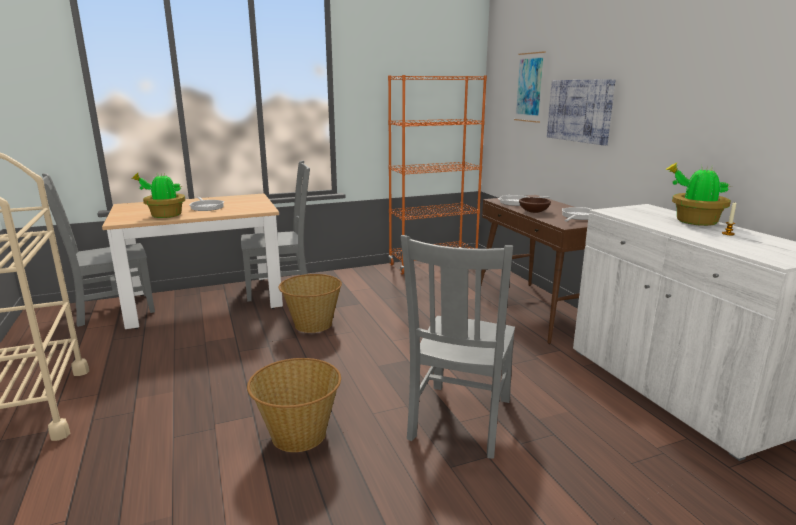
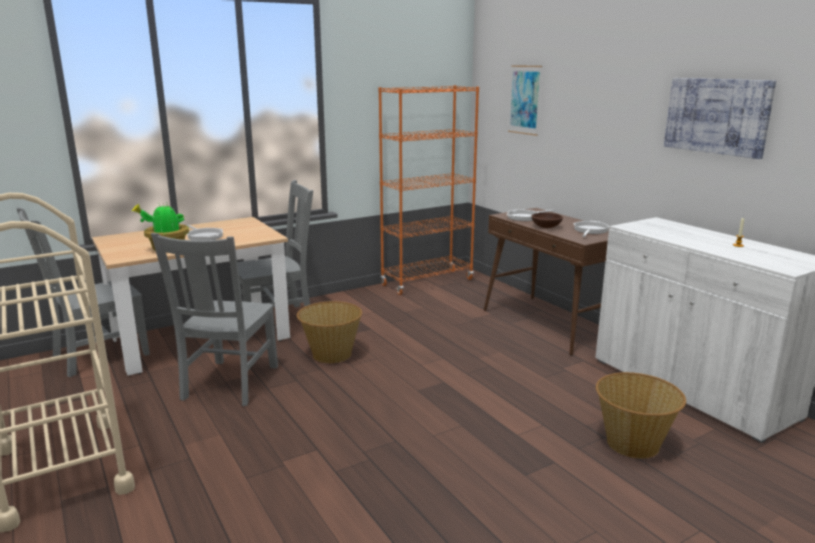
camera: 10 degrees left, 0 degrees up
(298, 435) = (371, 463): basket -> basket (633, 444)
(459, 421) = (516, 434): grey chair -> grey chair (229, 384)
(579, 110) = (581, 126): picture -> picture (716, 116)
(694, 222) = (705, 235): potted plant -> none

